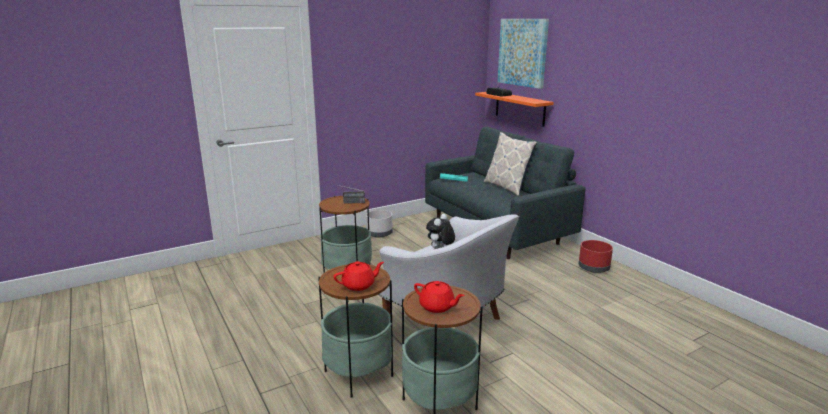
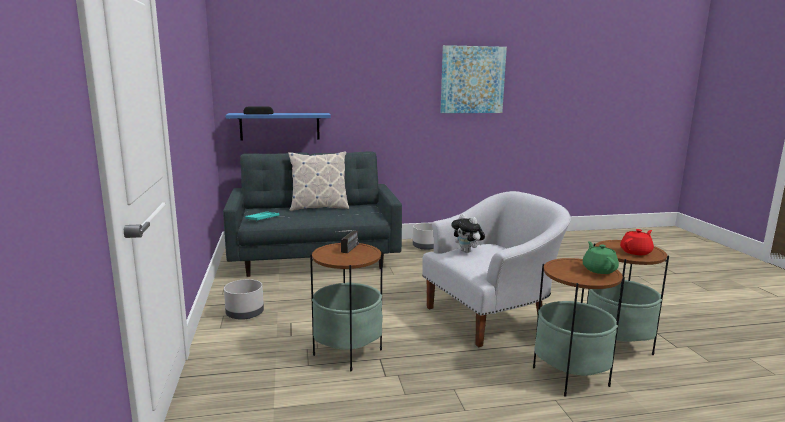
camera: 70 degrees left, 5 degrees down
(359, 285) = (599, 269): red teapot -> green teapot
(520, 108) = (280, 126): orange shelf -> blue shelf
(523, 52) = (276, 65): picture -> picture (472, 80)
(594, 268) = (425, 247): red planter -> grey planter

